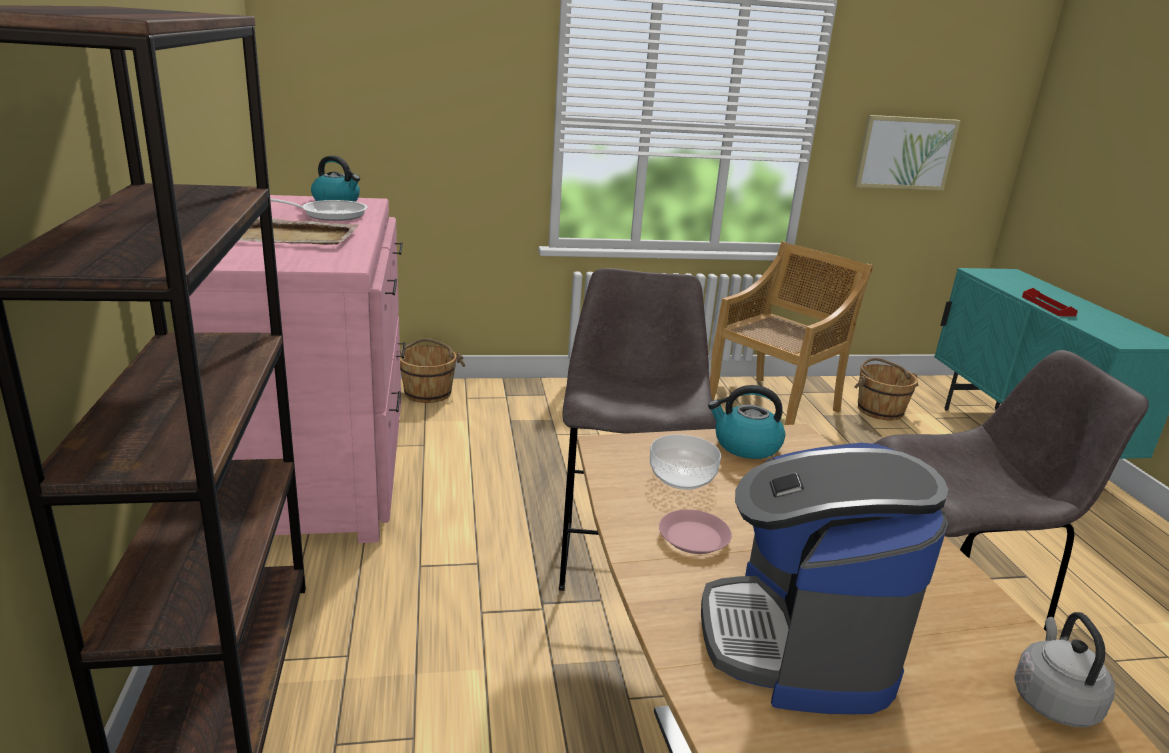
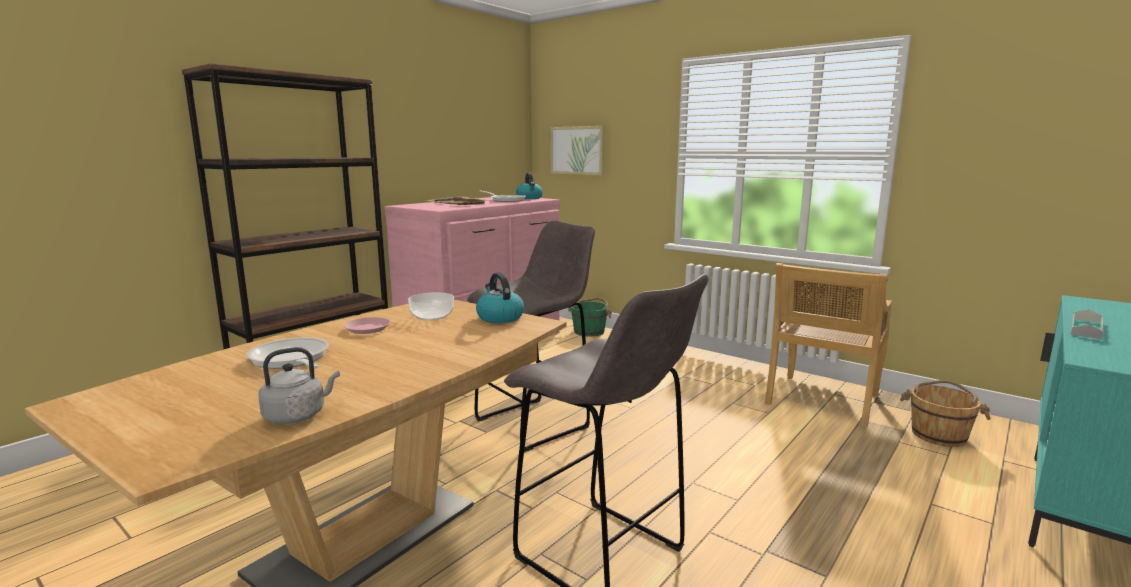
camera: 50 degrees right, 10 degrees down
(428, 392) = (589, 331): brown bucket -> green bucket
(774, 406) = (822, 401): beige chair -> beige chair turned 120 degrees clockwise
(799, 642) = (291, 360): coffee machine -> frying pan
(905, 153) = (1012, 171): picture -> picture (577, 150)
(1048, 306) = (1086, 328): red tray -> grey tray

